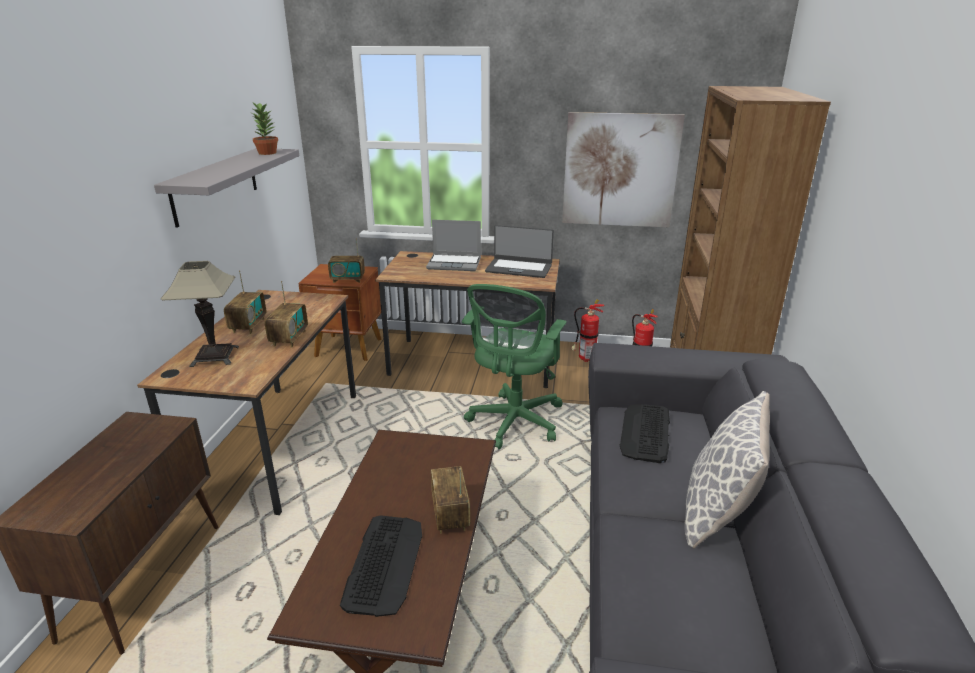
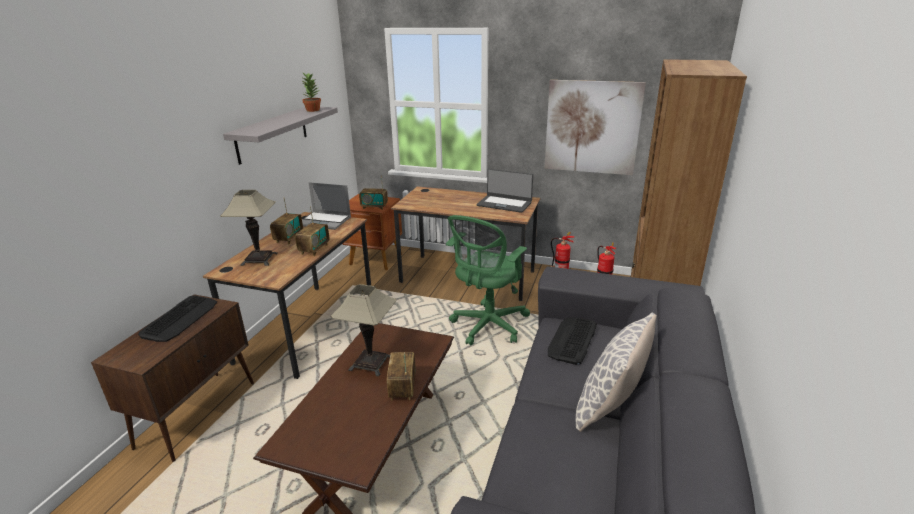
camera: 10 degrees right, 0 degrees up
(384, 563) = (345, 417): keyboard -> keyboard (180, 319)
(397, 486) = (370, 363): none -> table lamp
(455, 263) = (455, 198): laptop -> laptop (325, 221)

